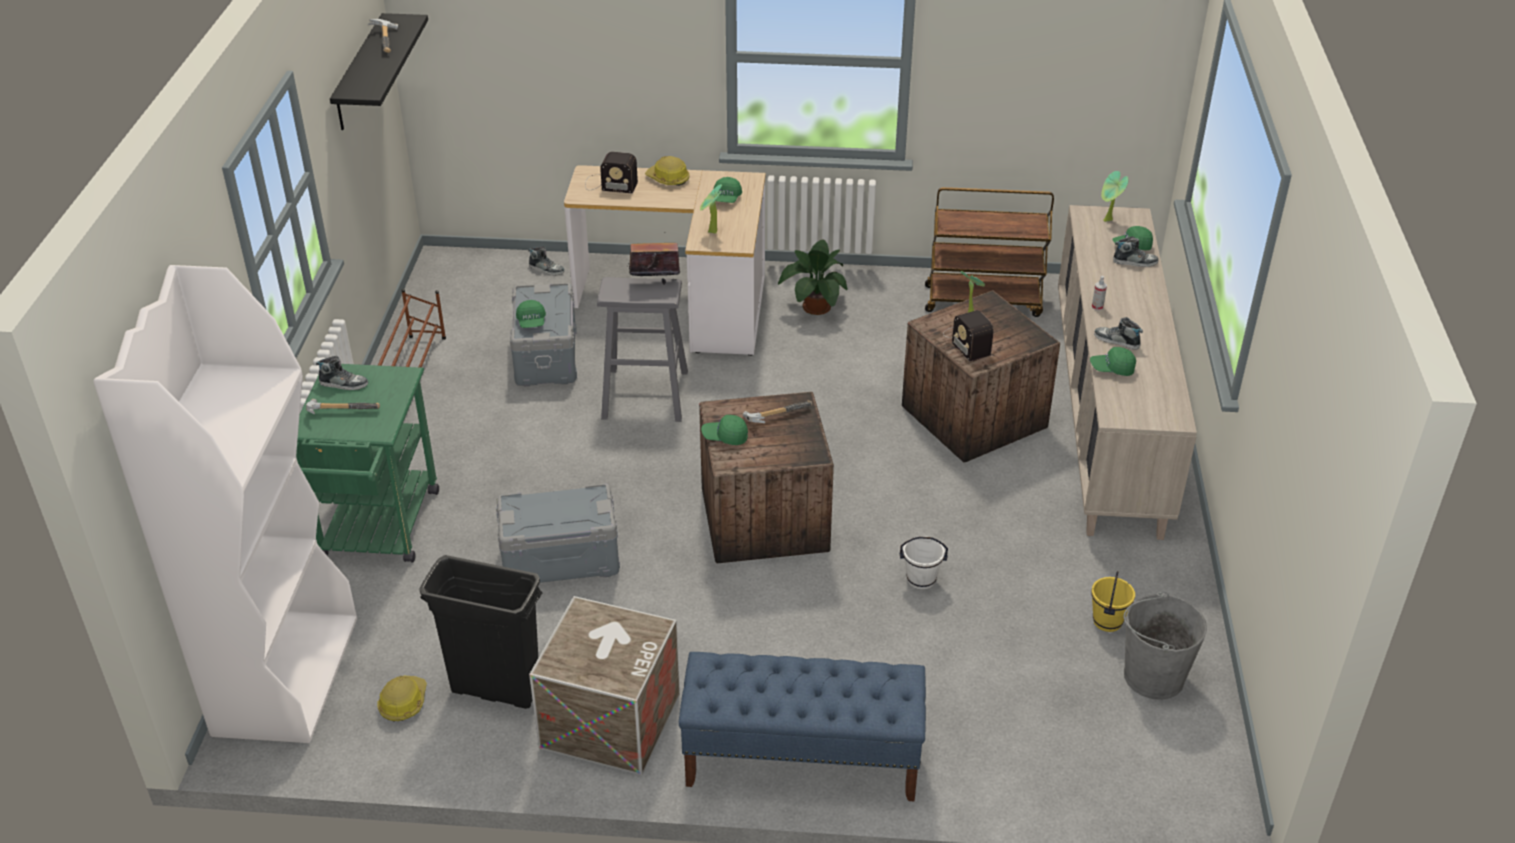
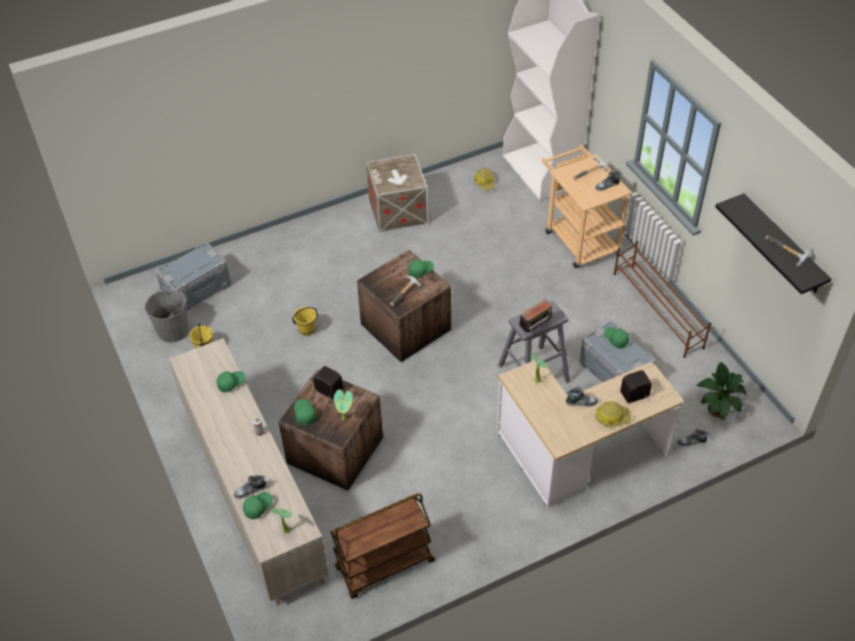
camera: 150 degrees right, 10 degrees up
(376, 532) = (578, 237): green cart -> beige cart
(495, 689) = (455, 202): black trash can -> none
(560, 558) = (484, 264): grey storage box -> grey storage box (197, 289)
(726, 198) = (557, 417): green cap -> green cap (305, 414)
(801, 760) = (310, 230): blue bench -> none
(815, 307) = (493, 497): potted plant -> potted plant (718, 407)
(921, 580) = (306, 329): white bucket -> yellow bucket
(1116, 341) = (236, 407): shoe -> shoe (581, 402)

